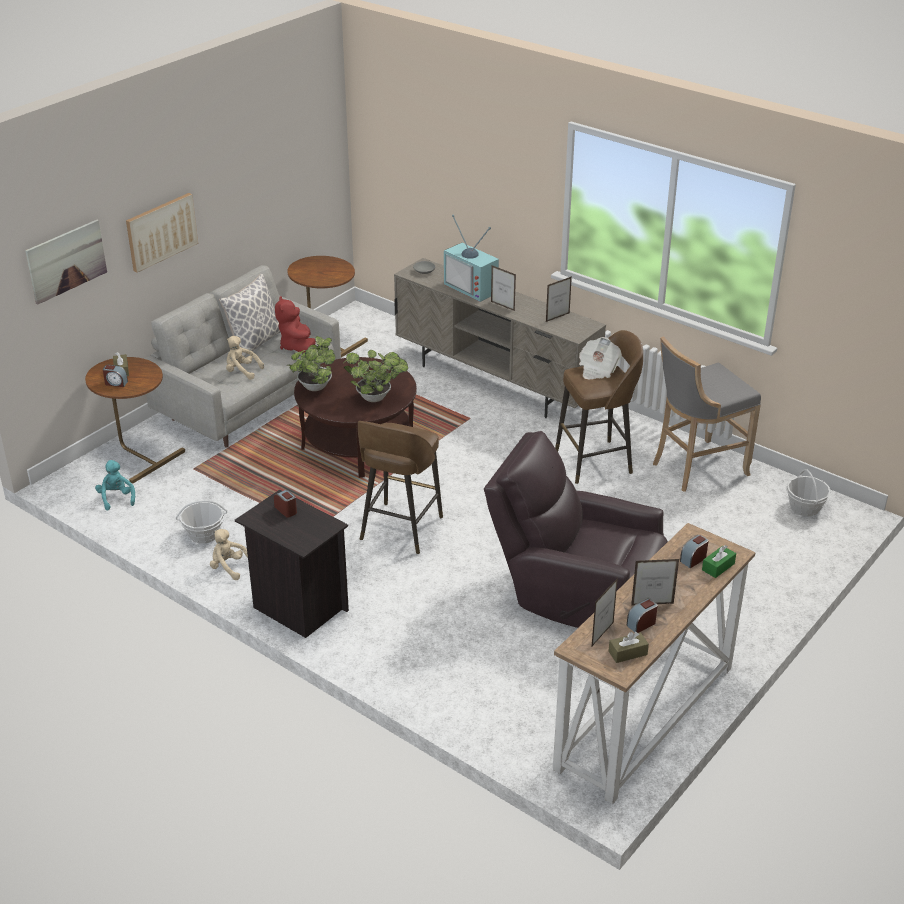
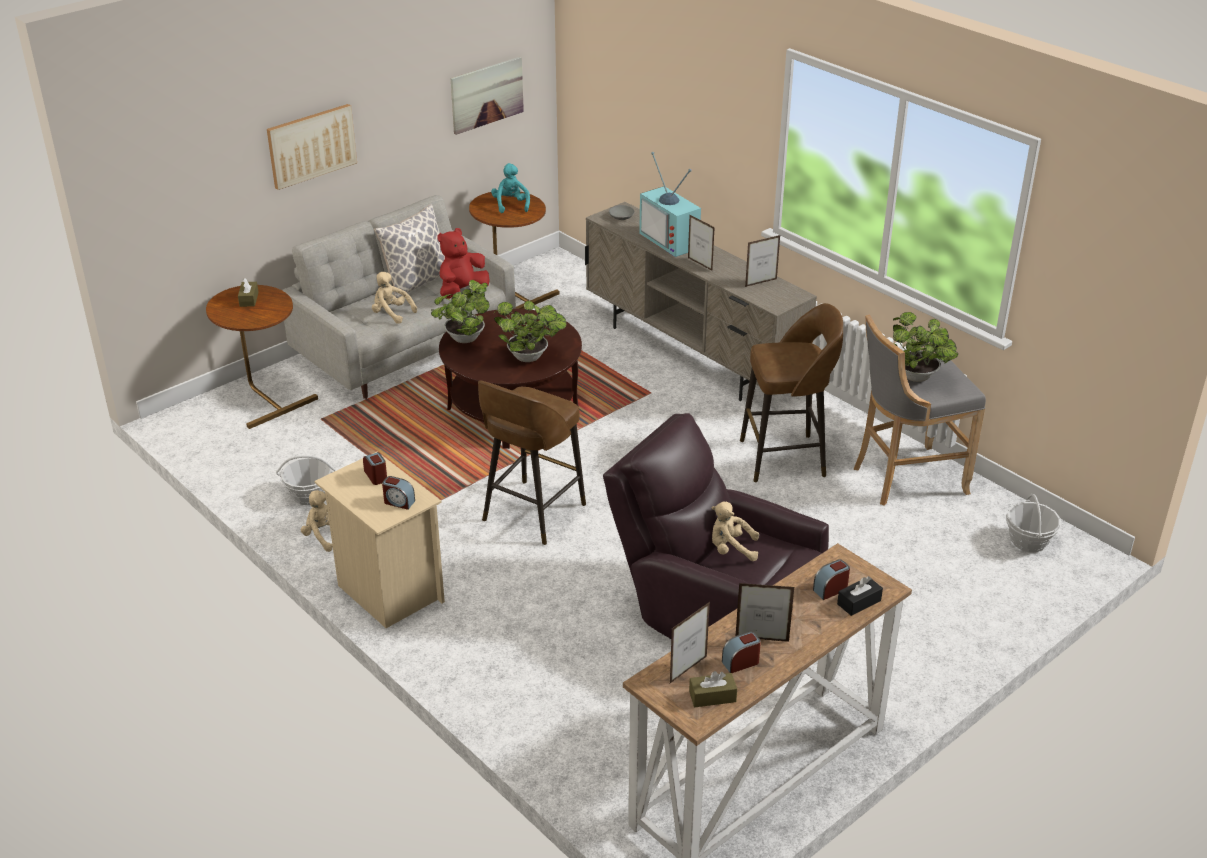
camera: 10 degrees right, 0 degrees up
(66, 261) = (190, 169): picture -> picture (487, 95)
(116, 383) = (238, 313): alarm clock -> alarm clock (399, 502)
(116, 498) = (227, 443): turquoise plush toy -> turquoise plush toy (511, 205)
(297, 347) = (462, 291): red plush toy -> red plush toy turned 45 degrees clockwise
(297, 608) = (387, 592): black nightstand -> beige nightstand
(587, 539) = (730, 549): none -> beige plush toy
(597, 369) = (791, 348): newspaper -> none
(704, 384) = (918, 378): none -> potted plant
(718, 567) = (859, 602): green tissue box -> black tissue box

